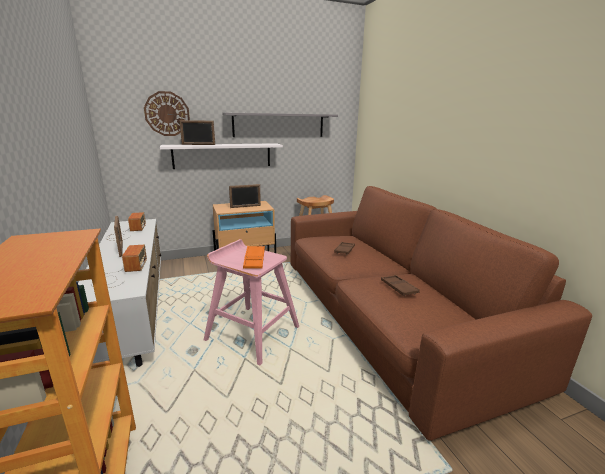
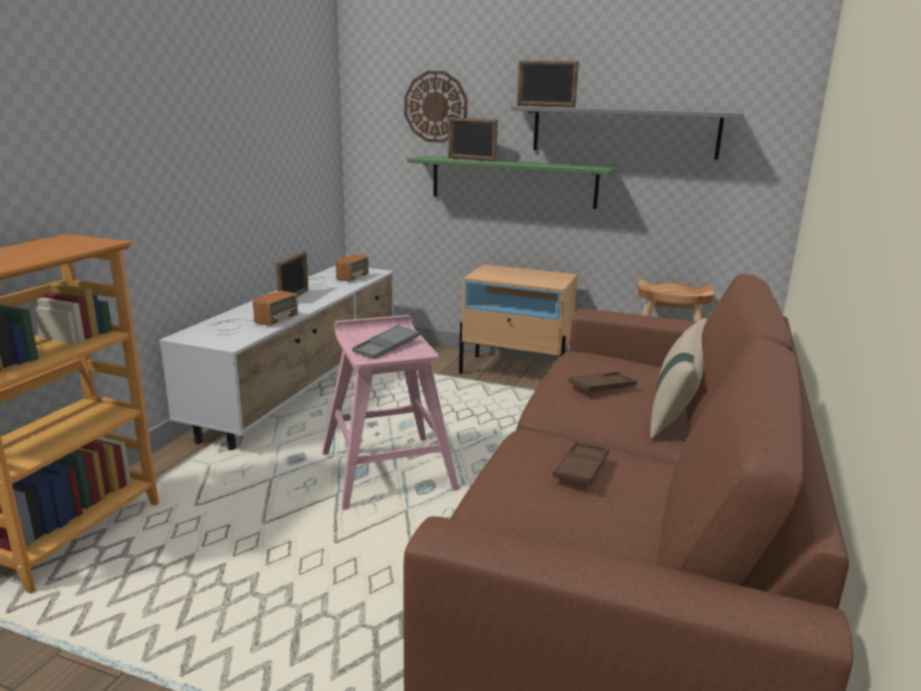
camera: 40 degrees right, 0 degrees up
(222, 155) = (513, 182): white shelf -> green shelf
(245, 206) = (525, 276): picture frame -> picture frame (545, 106)
(254, 260) = (386, 347): orange tray -> grey tray
(375, 251) = (675, 408): none -> beige pillow

